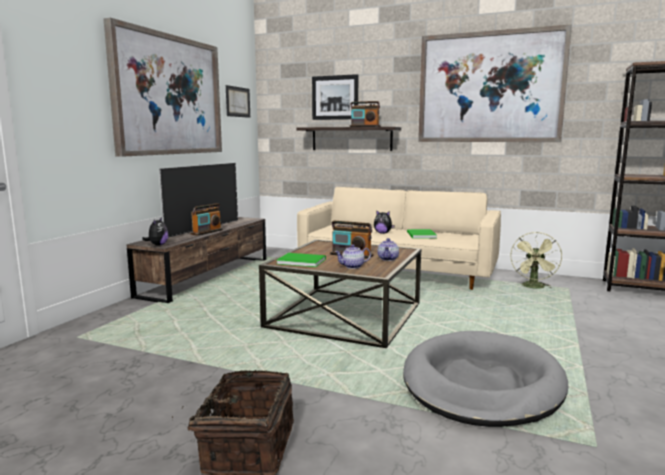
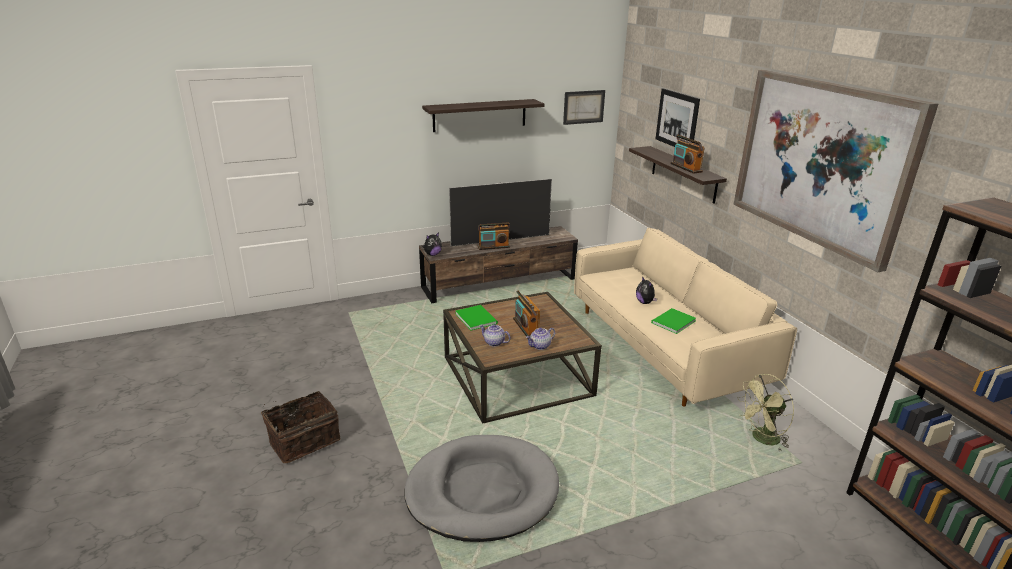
camera: 45 degrees right, 15 degrees up
(168, 95) = (479, 115): picture -> shelf

